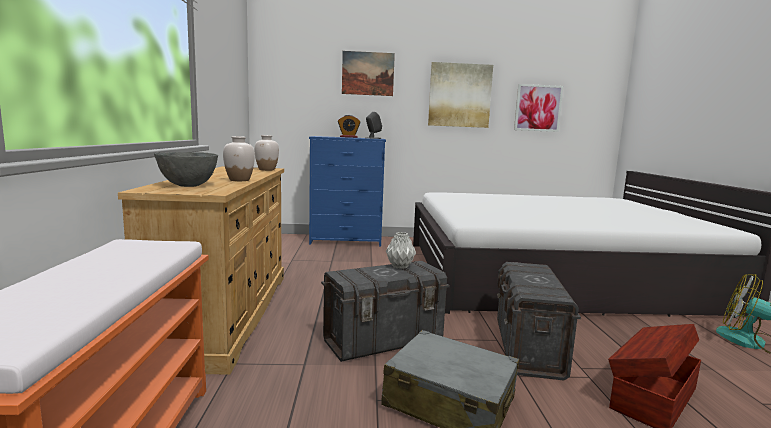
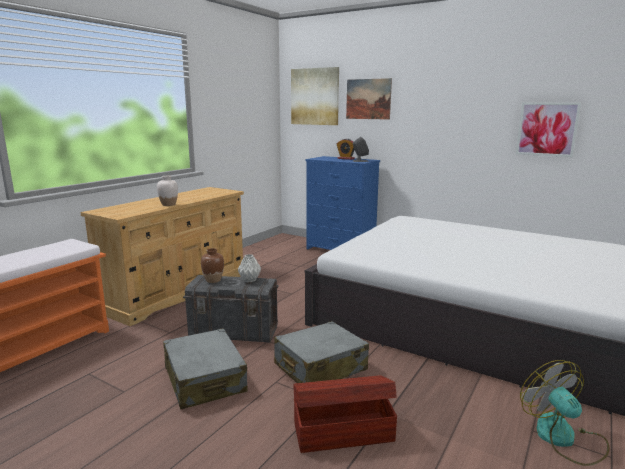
camera: 35 degrees right, 5 degrees up
(188, 186) = (126, 208): grey bowl -> none
(267, 170) = (223, 193): white vase -> none
(360, 273) = (213, 280): none -> brown vase
(459, 95) = (455, 117): picture -> picture (315, 96)
(528, 348) = (320, 367): grey storage box -> grey suitcase

